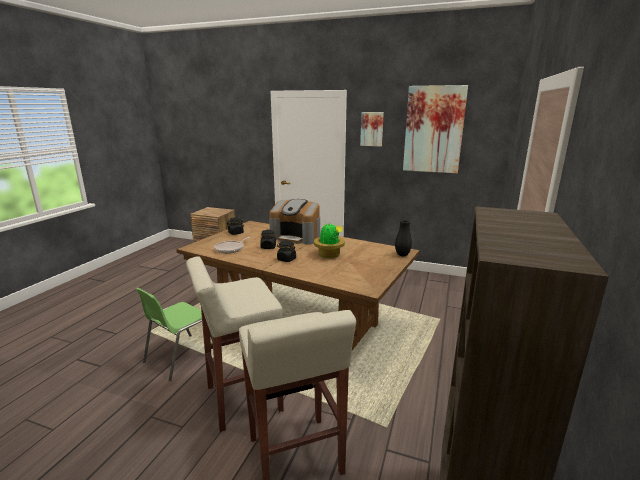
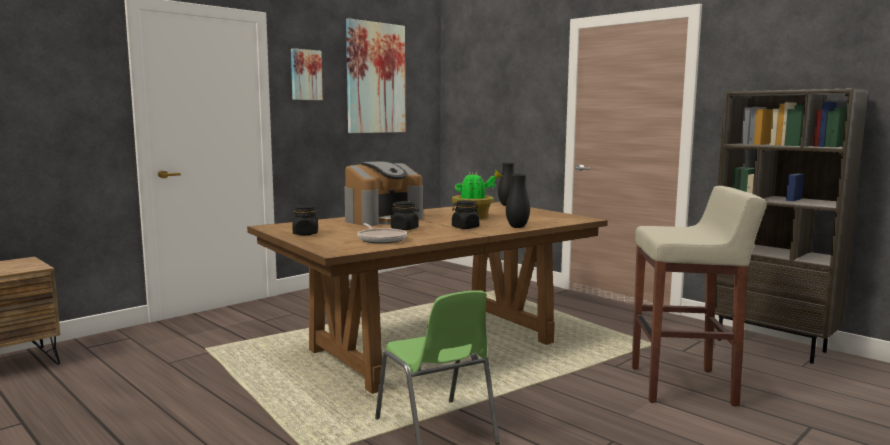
camera: 65 degrees left, 10 degrees down
(242, 399) = (575, 399): beige stool -> none
(303, 272) = (517, 227): none -> black vase

